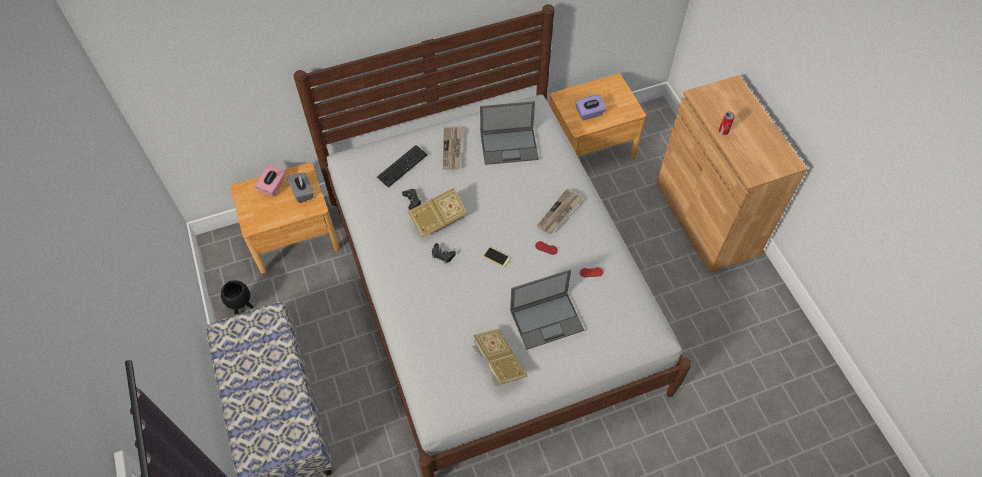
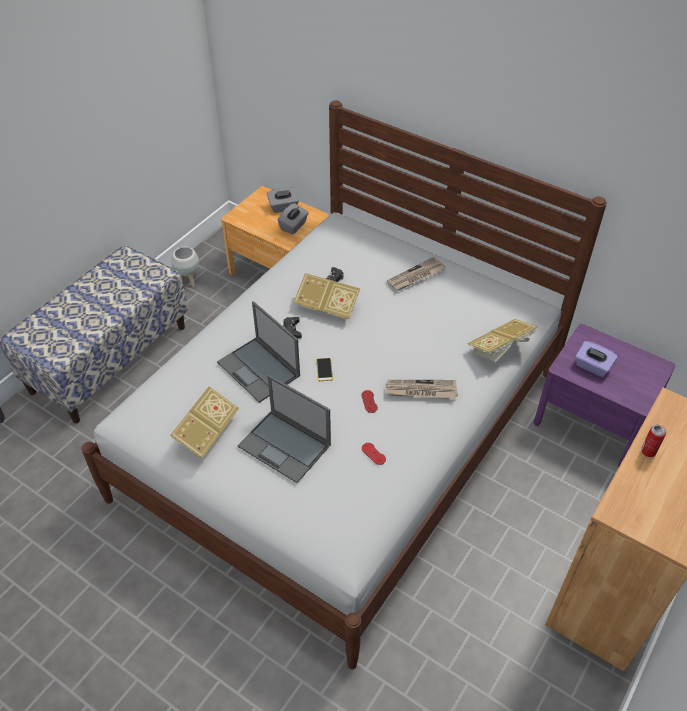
camera: 55 degrees right, 10 degrees down
(242, 307) = (188, 280): black planter -> white planter
(273, 186) = (283, 207): pink tissue box -> grey tissue box
(402, 166) = (363, 255): keyboard -> none
(510, 146) = (463, 312): laptop -> laptop (259, 369)
(558, 148) = (501, 349): none -> book
(590, 146) = (592, 420): brown nightstand -> purple nightstand

